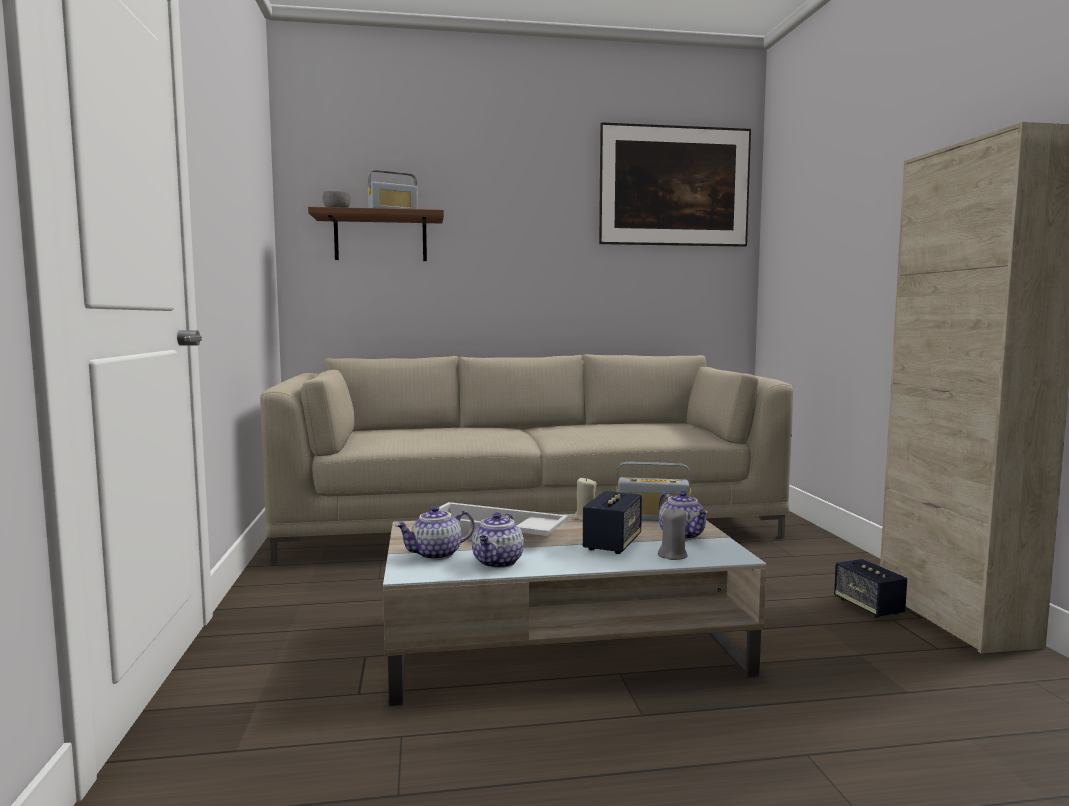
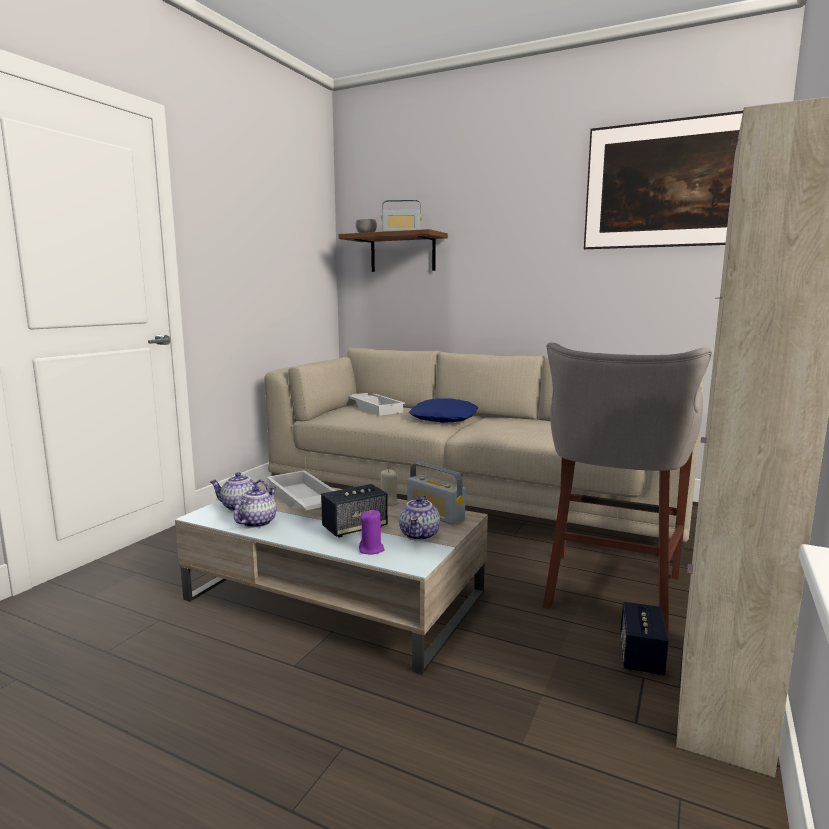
camera: 35 degrees right, 5 degrees up
(399, 431) = (375, 408): none -> white tray
(498, 563) = (257, 522): teapot -> teapot turned 150 degrees clockwise
(503, 432) = (444, 419): none -> blue pillow
(673, 555) = (371, 550): grey candle -> purple candle
(772, 570) = (609, 592): none -> grey stool

